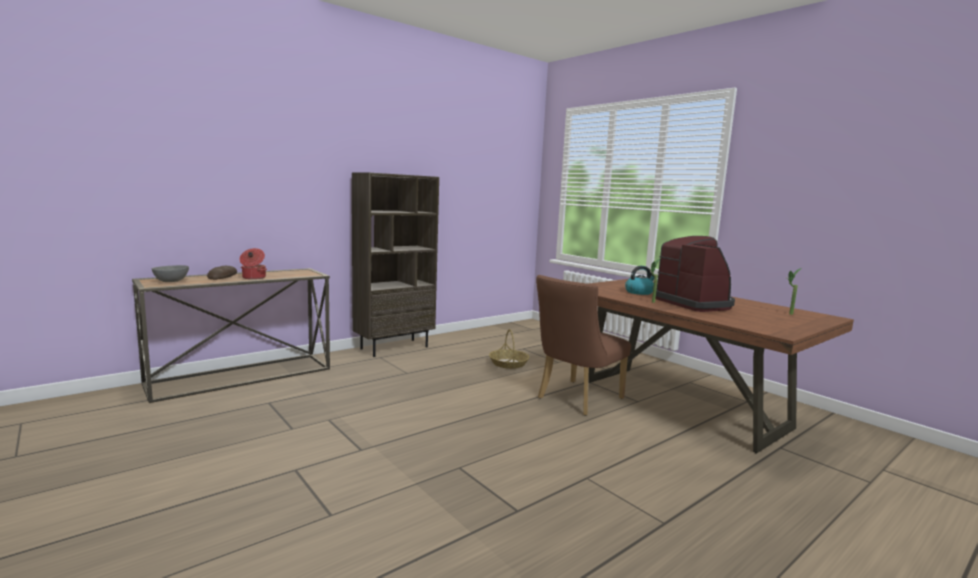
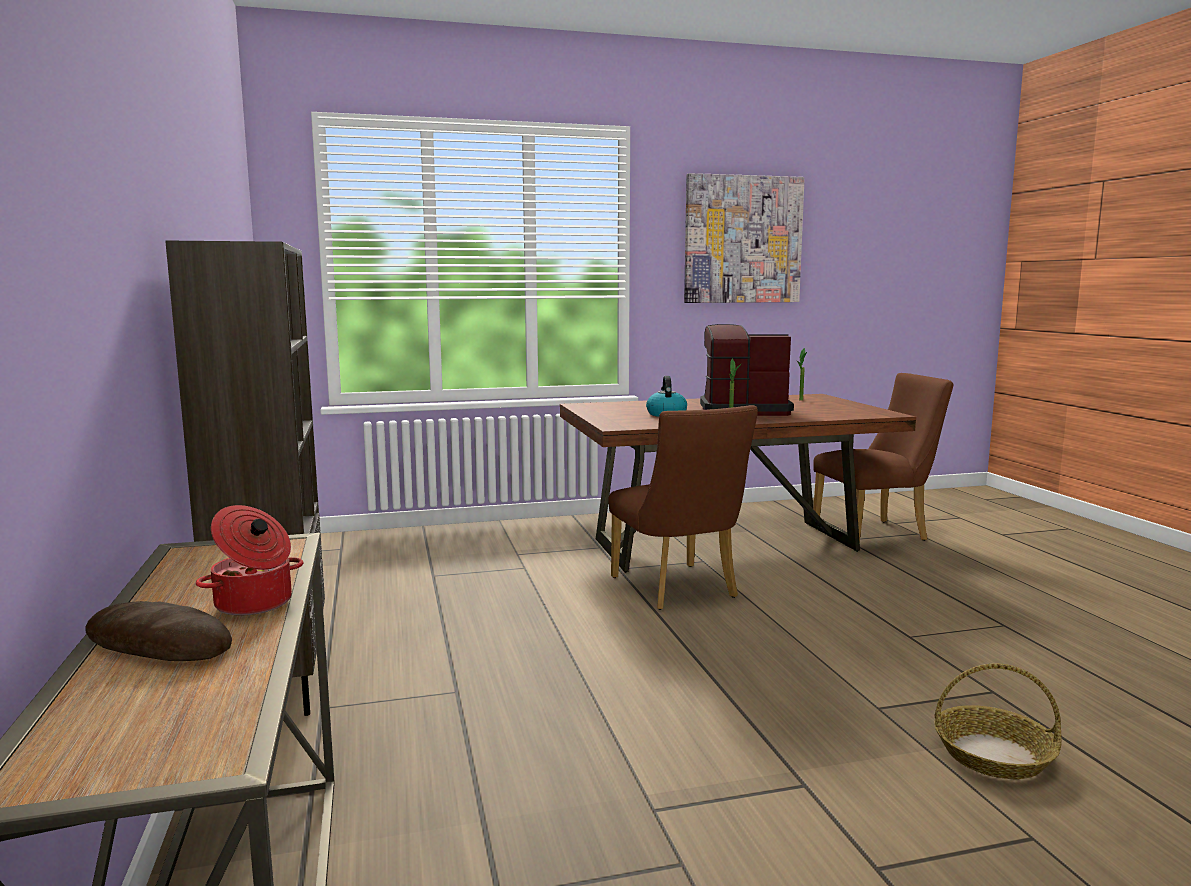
camera: 65 degrees left, 0 degrees up
(172, 281) = (150, 728): grey bowl -> none
(508, 363) = (495, 599): basket -> basket (992, 755)
(828, 171) = (742, 240): none -> picture
(828, 461) = (876, 533): none -> brown chair

